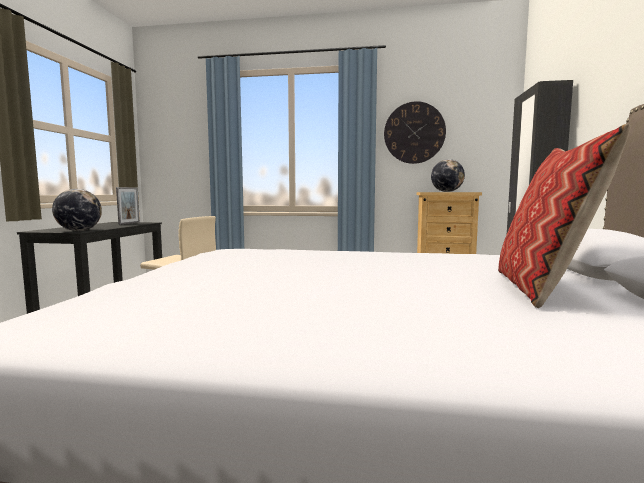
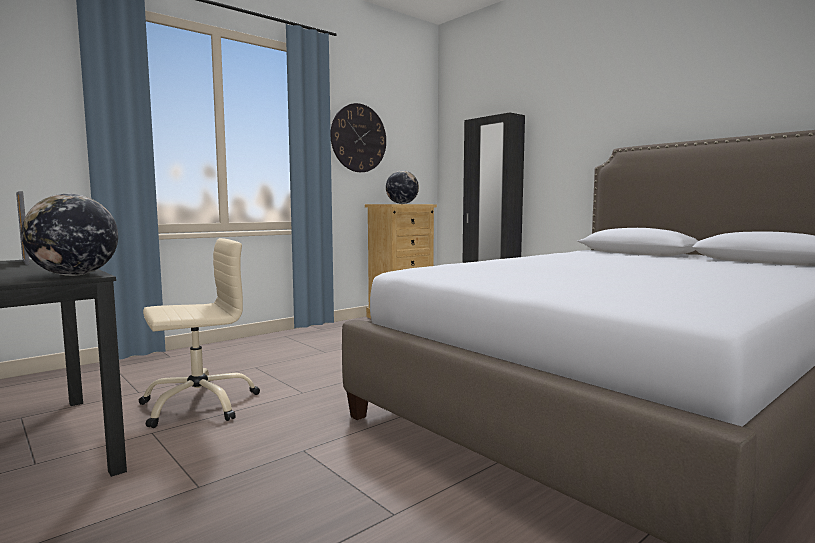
camera: 50 degrees left, 0 degrees up
(542, 288) = (682, 261): pillow -> none

